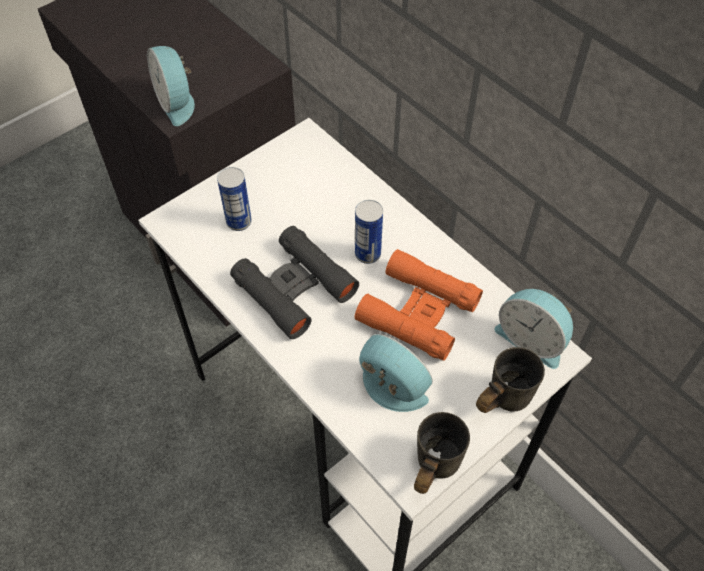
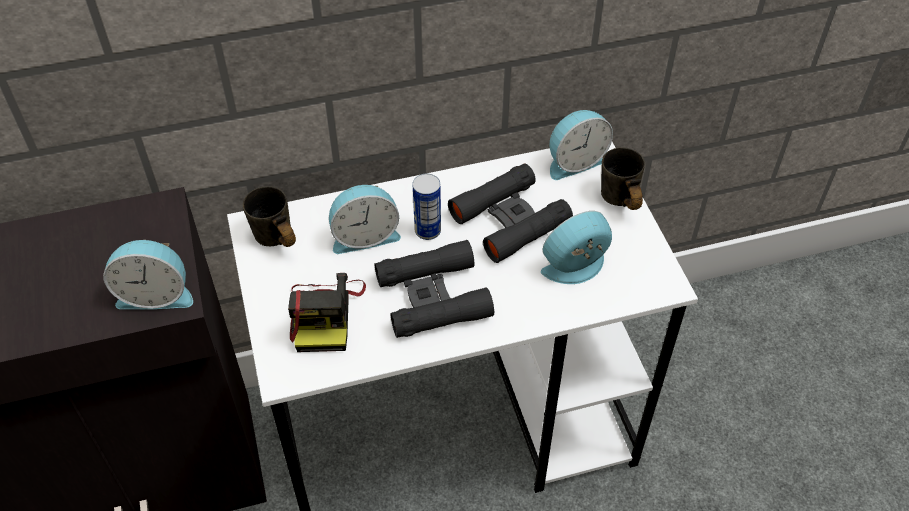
camera: 65 degrees left, 5 degrees down
(239, 222) = (325, 314): can -> camera
(336, 212) = (364, 236): none -> alarm clock
(418, 311) = (509, 220): orange binoculars -> black binoculars
(429, 466) = (658, 269): grey mug -> grey mug (273, 242)

